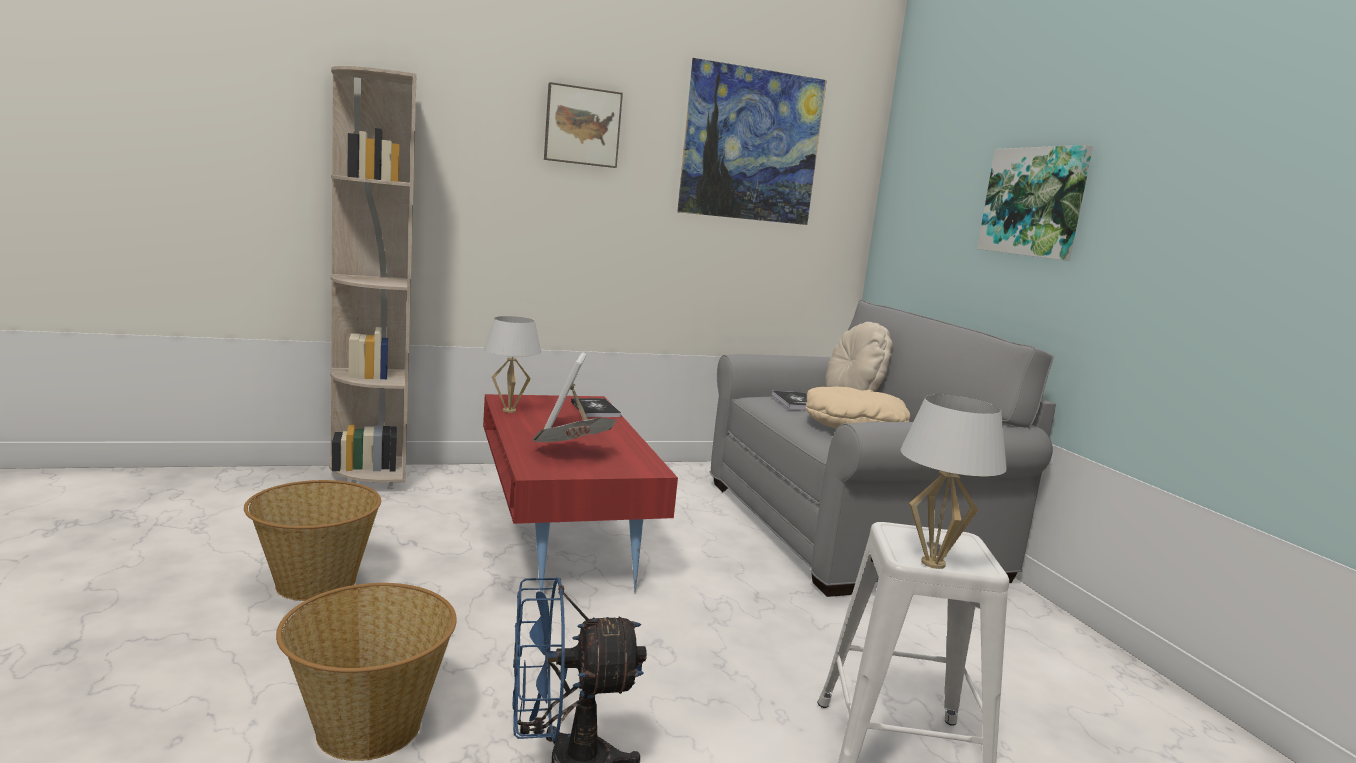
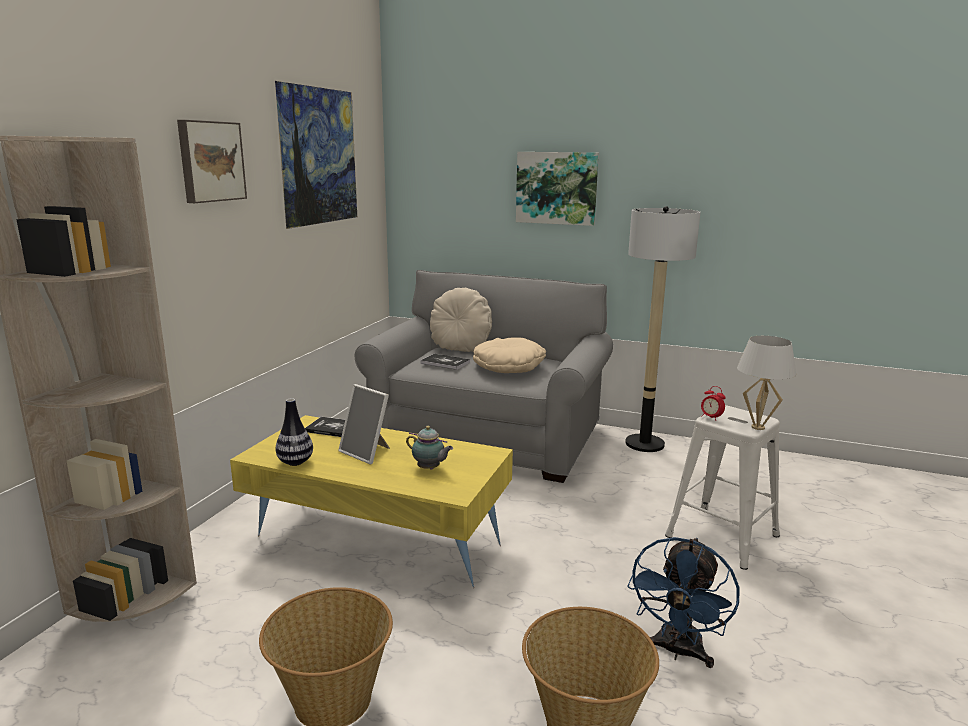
camera: 50 degrees left, 5 degrees up
(509, 410) = (295, 462): white table lamp -> vase
(562, 533) = (379, 540): red coffee table -> yellow coffee table
(571, 453) = (429, 469): newspaper -> teapot
(899, 529) = (711, 418): none -> alarm clock
(1043, 631) = (645, 444): none -> floor lamp

